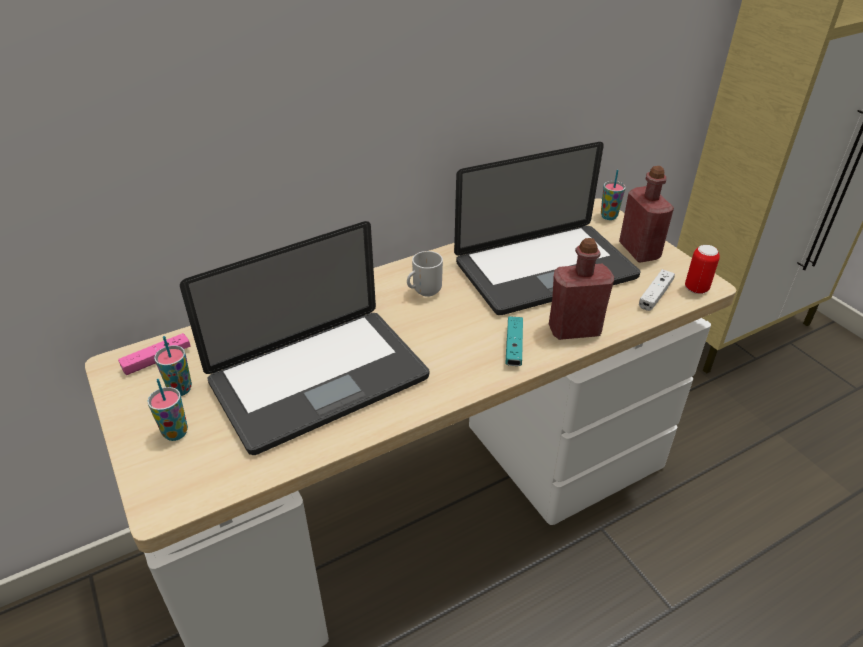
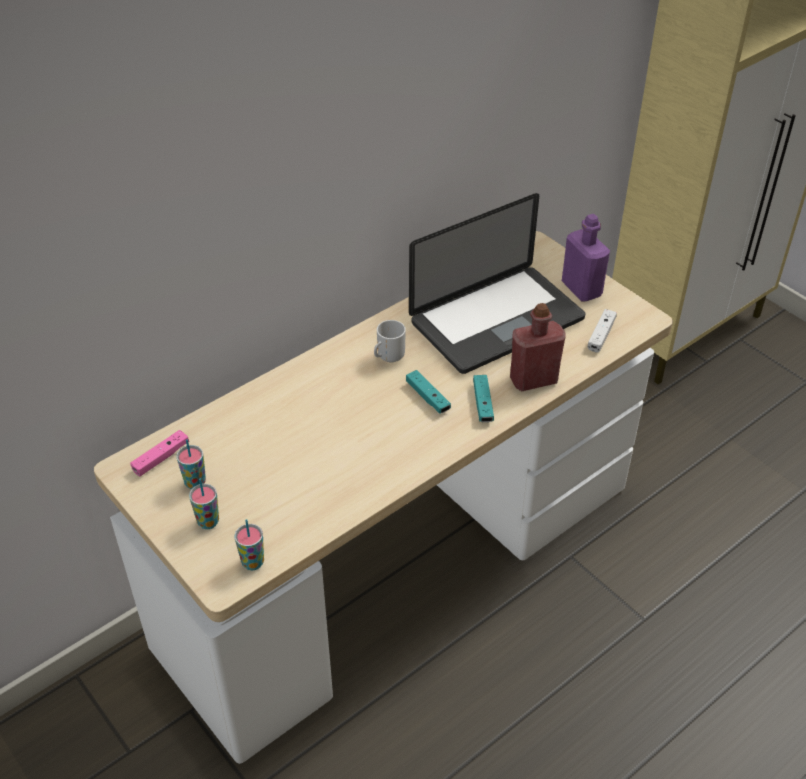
camera: 10 degrees left, 5 degrees up
(319, 380) = (317, 458): laptop -> none
(455, 334) = (427, 397): none -> turquoise game controller
(608, 216) = (548, 252): cup -> cup (253, 562)
(639, 251) = (581, 289): red bottle -> purple bottle
(696, 288) = (637, 324): can -> none

